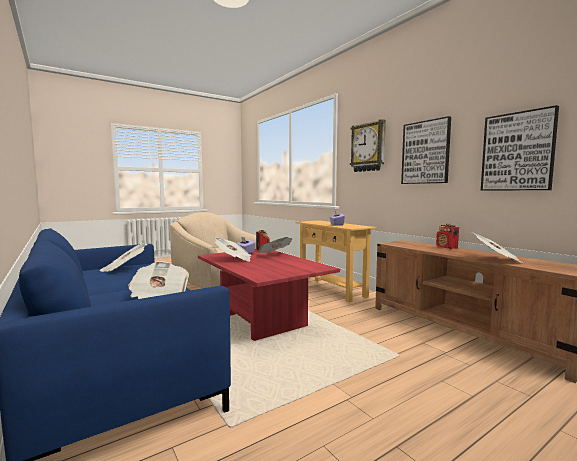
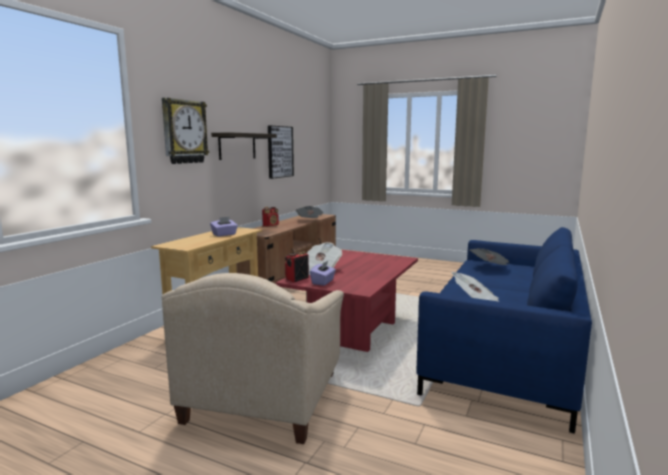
camera: 120 degrees left, 5 degrees up
(234, 259) = (365, 277): newspaper -> none
(425, 152) = (237, 146): picture -> shelf

